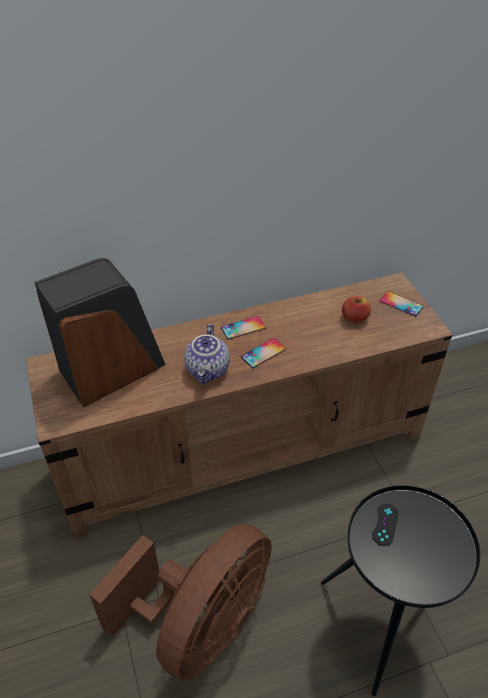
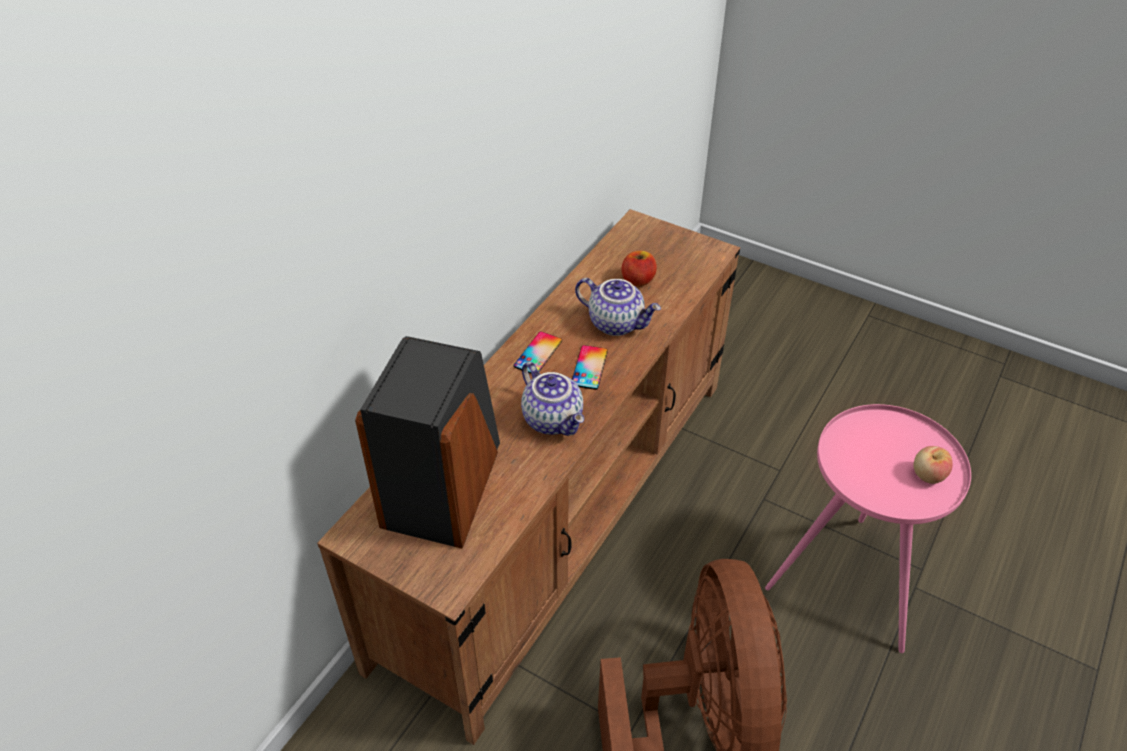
camera: 40 degrees left, 0 degrees up
(310, 337) = (617, 323): none -> teapot
(383, 620) = (847, 580): black side table -> pink side table
(385, 524) = (855, 462): black game controller -> none
(401, 304) = (664, 241): phone -> none
(430, 570) = (928, 475): none -> apple

